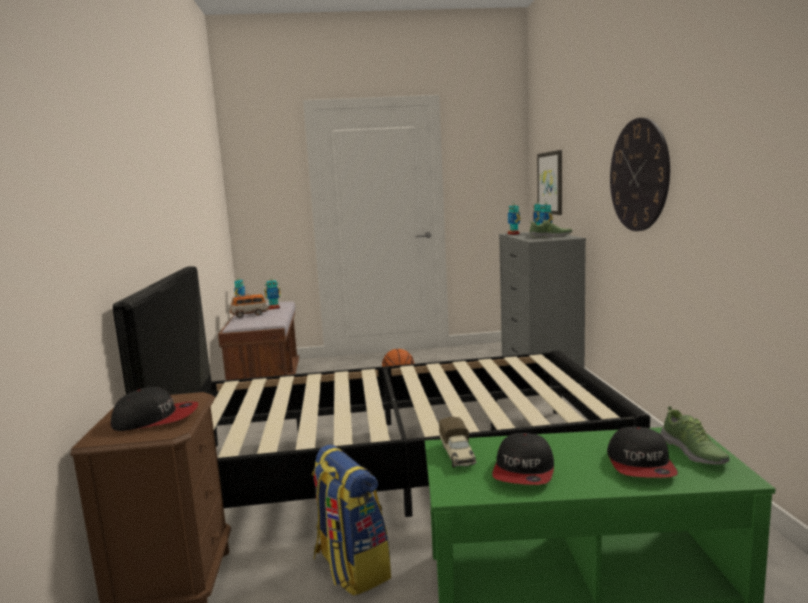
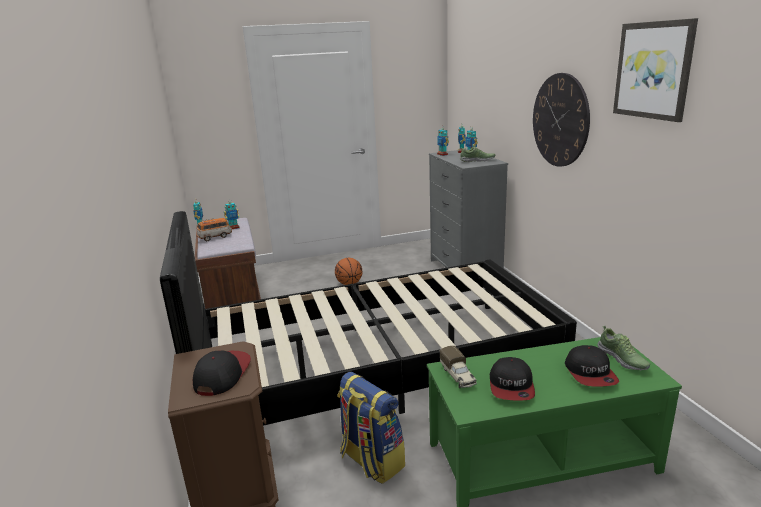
camera: 10 degrees left, 10 degrees up
(156, 419) = (222, 374): cap -> cap turned 60 degrees counterclockwise
(551, 183) = (471, 107): picture -> picture (653, 70)

